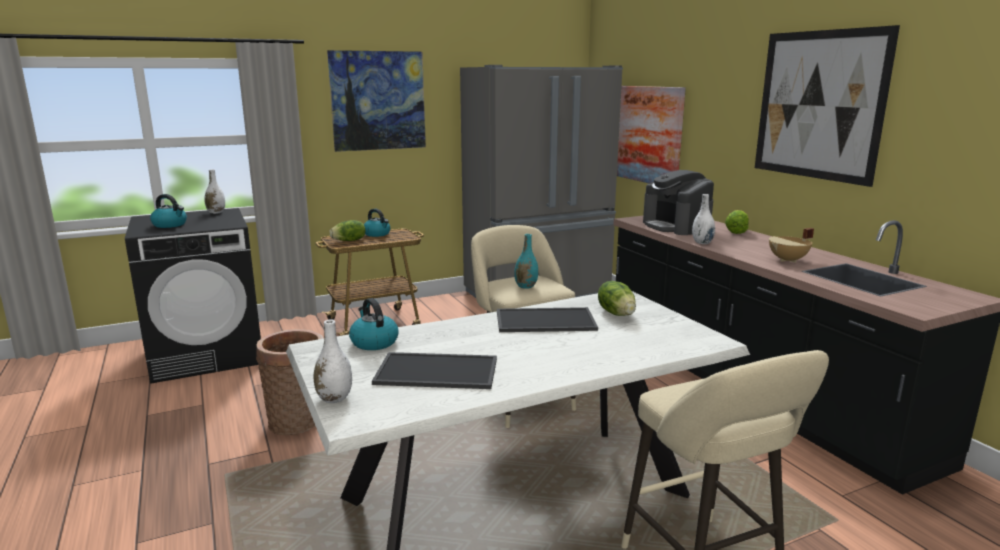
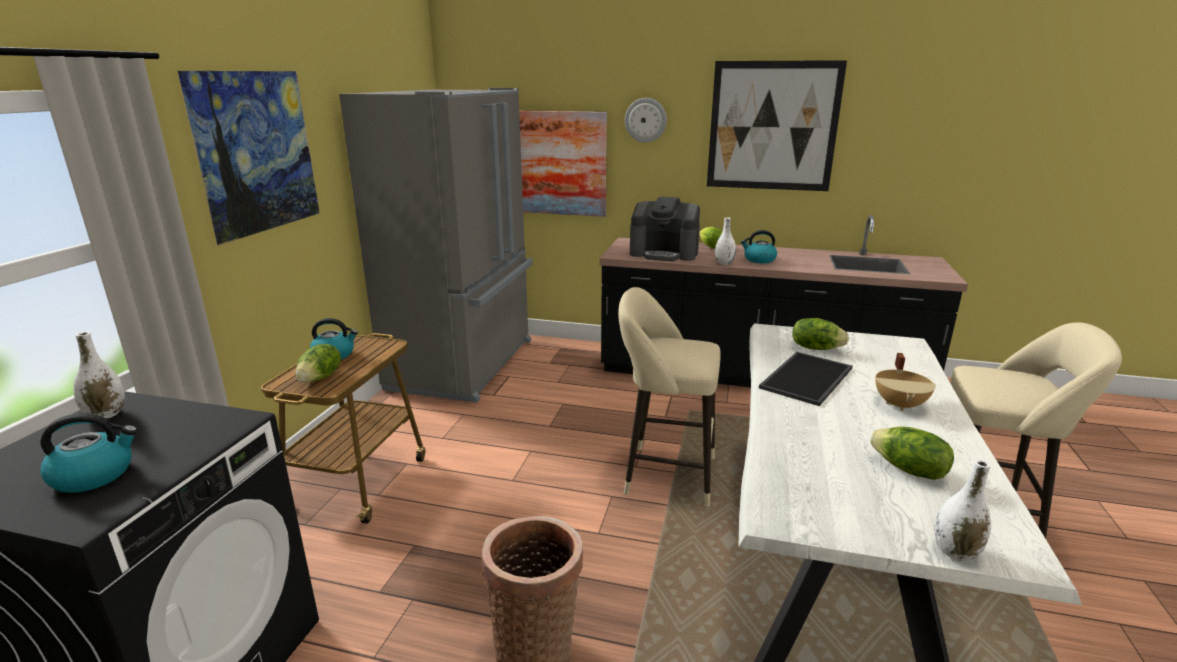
camera: 50 degrees left, 5 degrees up
(373, 342) = (791, 476): kettle -> kettle (759, 260)
(435, 372) = (908, 470): tray -> lettuce
(526, 286) = (688, 353): turquoise vase -> none
(712, 96) = (645, 120): none -> wall clock
(788, 260) = (805, 262): beige cooking pot -> beige cooking pot (900, 405)

